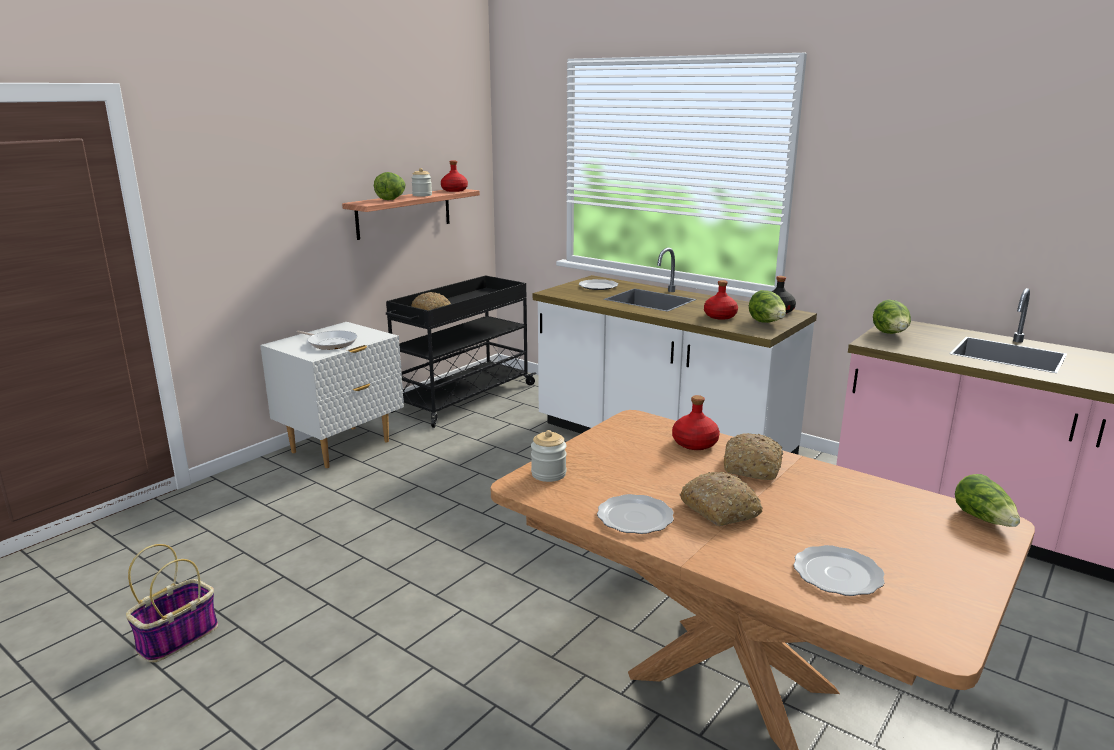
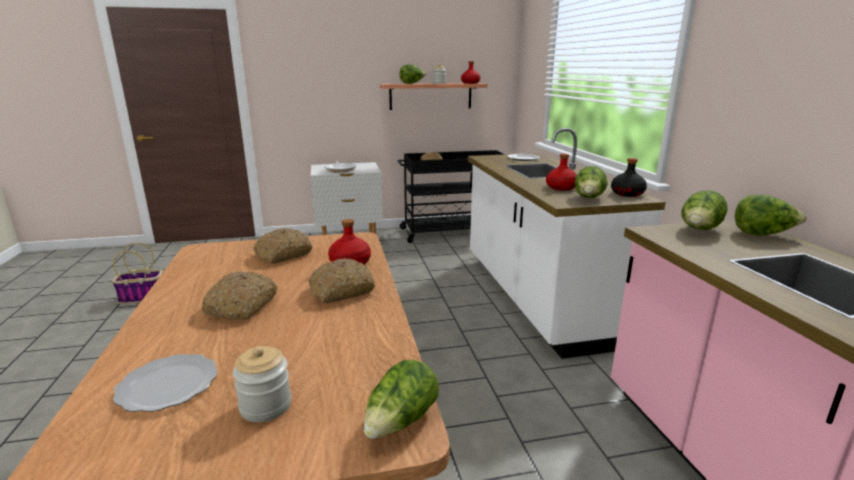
camera: 40 degrees right, 0 degrees up
(548, 474) = (227, 249): jar -> jar (265, 406)
(618, 458) = (283, 255): none -> bread
(636, 517) = (191, 288): plate -> none
(923, 328) = (762, 234): none -> lettuce

